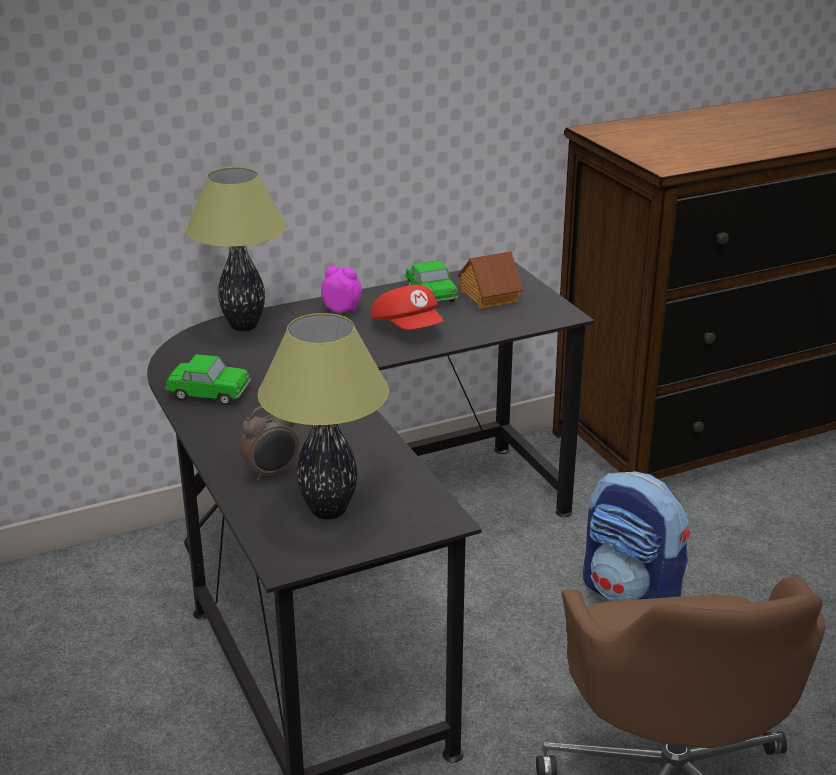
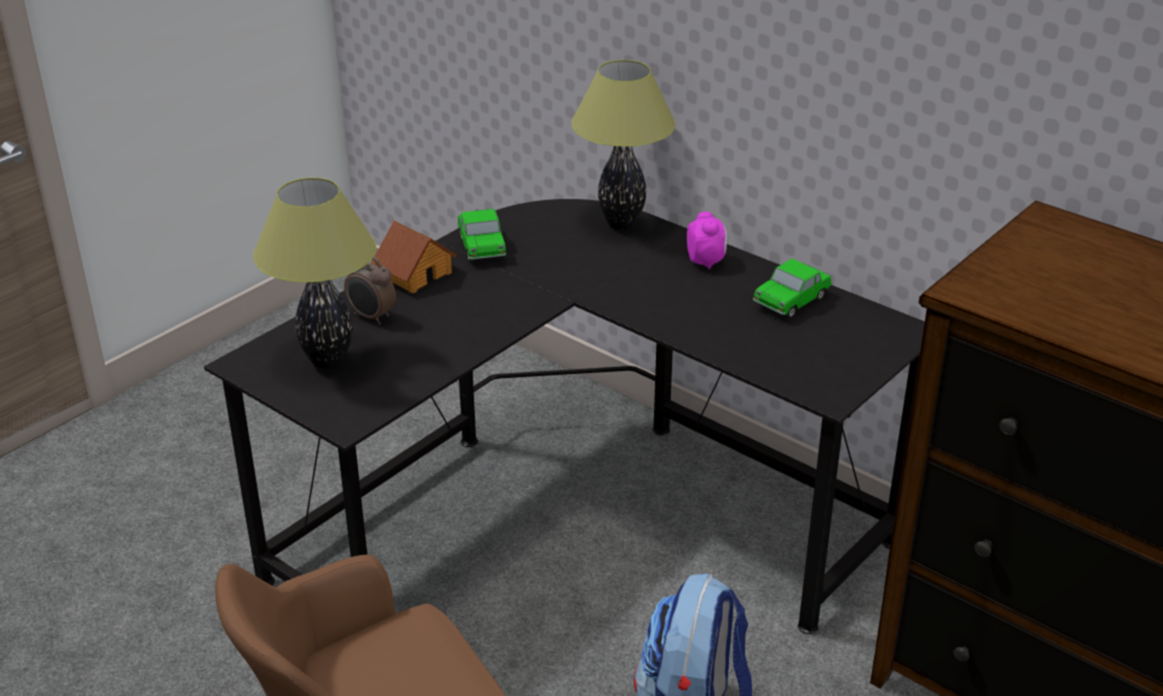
camera: 65 degrees right, 5 degrees up
(408, 328) = (701, 309): red cap -> none
(488, 296) = (826, 336): toy house -> toy house (415, 274)

